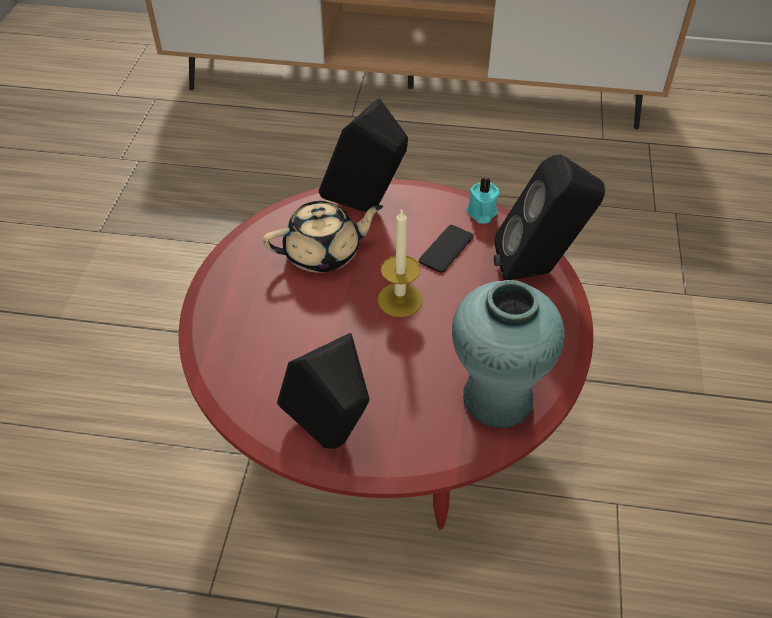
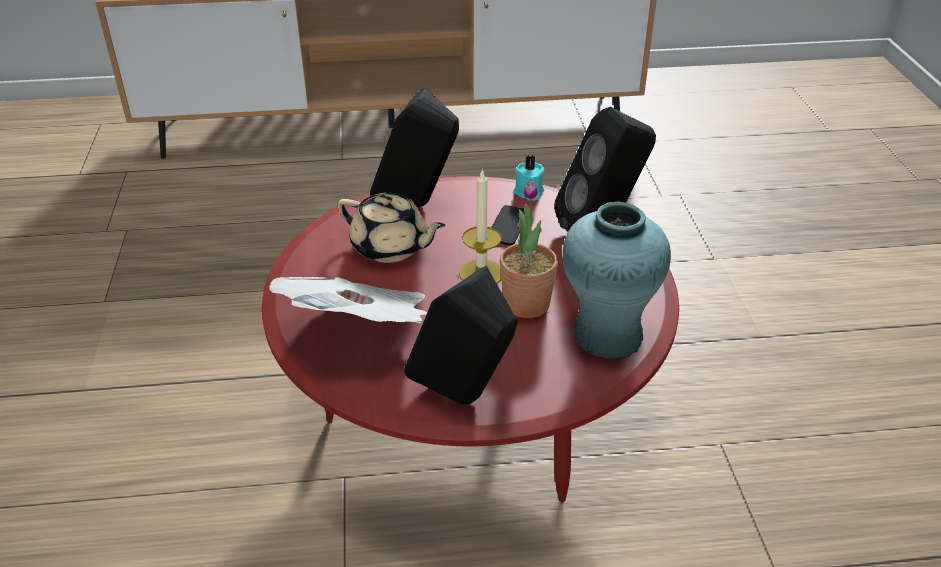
camera: 15 degrees left, 10 degrees down
(264, 341) = (361, 329): none -> newspaper
(324, 253) = (390, 248): beige teapot -> beige teapot turned 60 degrees clockwise
(431, 344) = (526, 304): none -> potted plant

